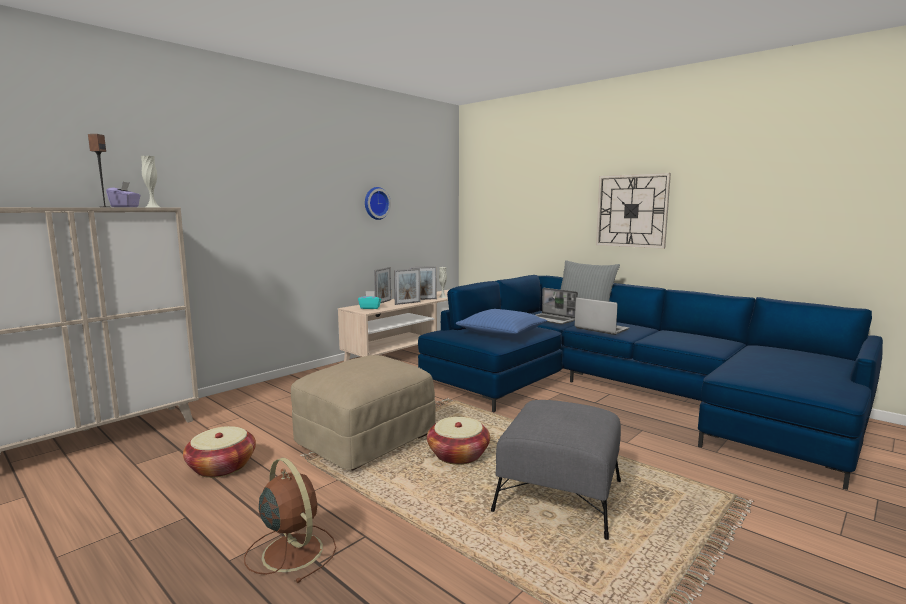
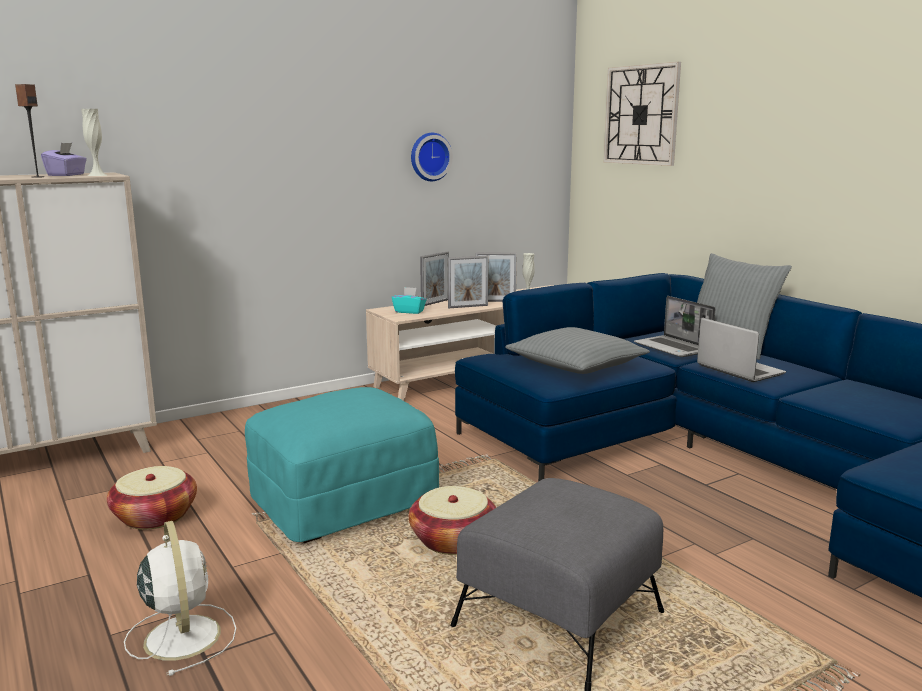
camera: 15 degrees right, 5 degrees up
(291, 551) = (182, 635): brown fan -> white fan
(366, 440) = (343, 503): beige ottoman -> turquoise ottoman
(501, 332) = (576, 365): blue pillow -> grey pillow
(631, 211) = (822, 177): wall clock -> wall clock (641, 115)

